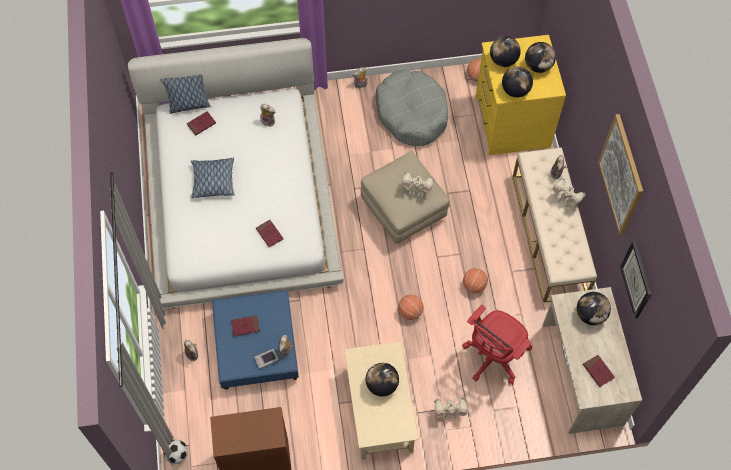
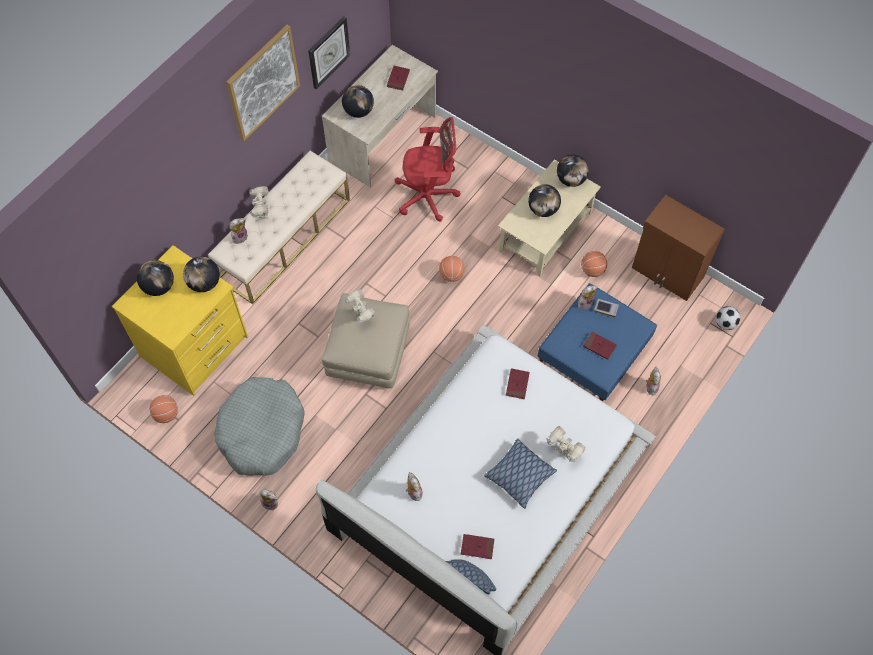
camera: 135 degrees left, 0 degrees up
(449, 413) = (500, 190): toy robot -> toy robot (563, 452)
(474, 285) = (383, 252): basketball -> basketball (592, 270)
(503, 60) = (178, 317): globe -> globe (571, 180)

